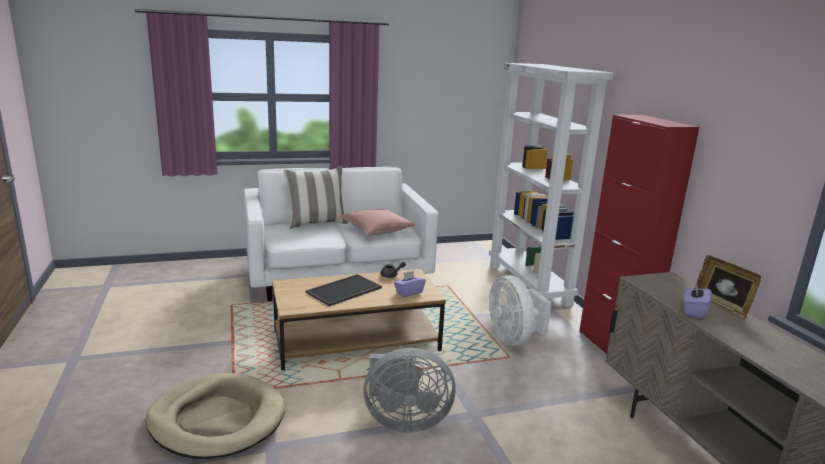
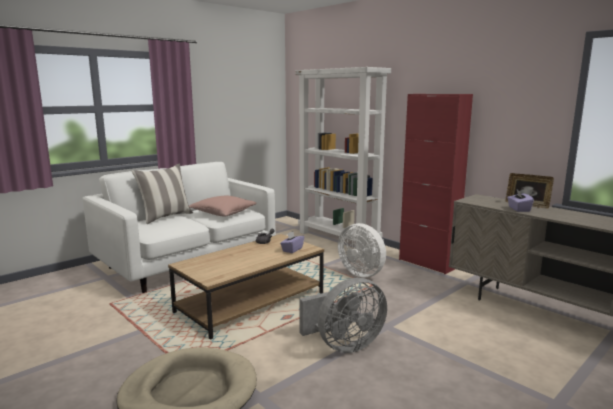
camera: 25 degrees left, 5 degrees down
(344, 290) = (240, 258): tray -> none

